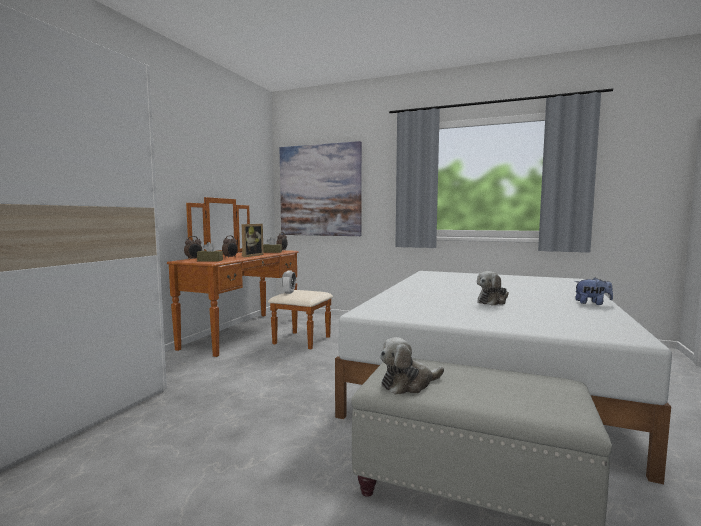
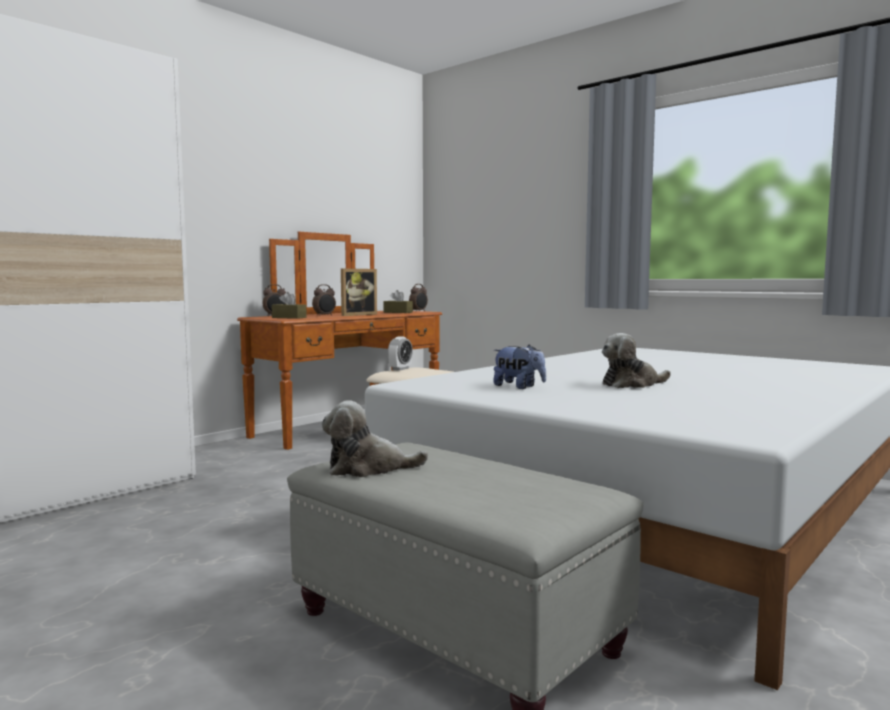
camera: 20 degrees right, 0 degrees up
(320, 190) = (483, 220): picture -> none
(592, 303) = (810, 396): plush toy -> plush toy (519, 387)

